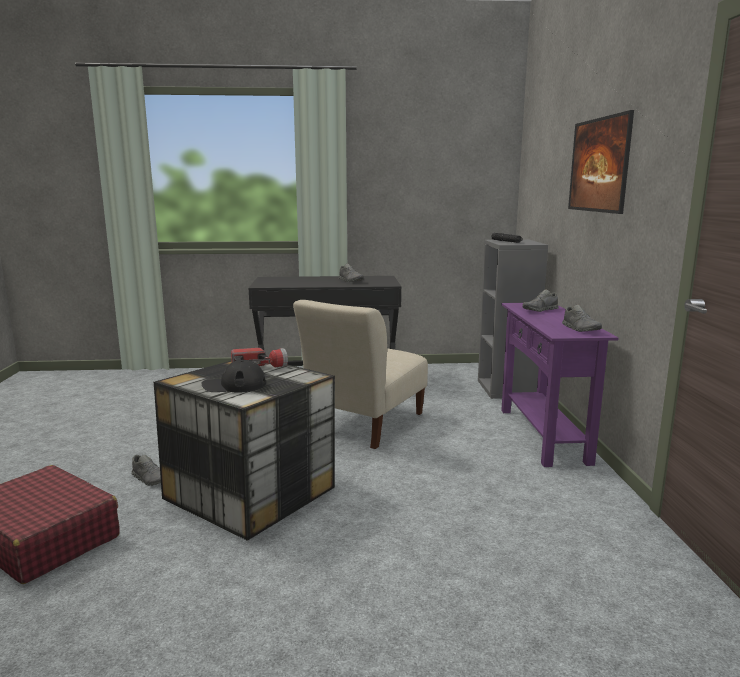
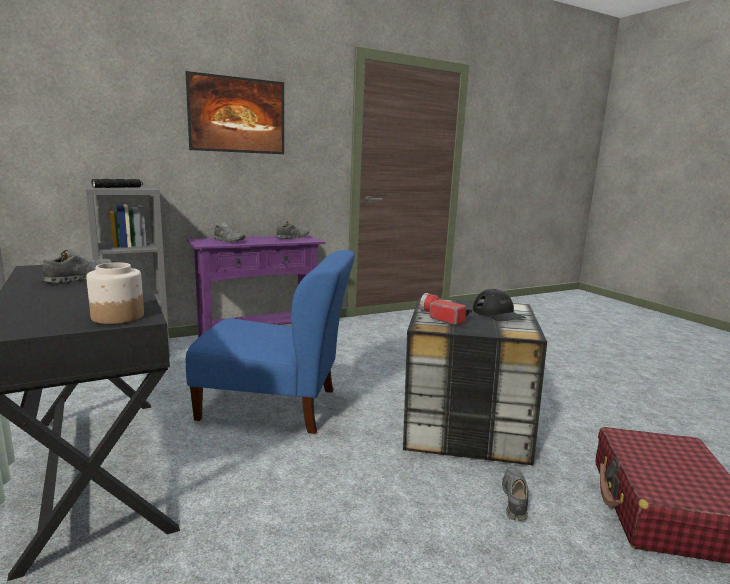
camera: 115 degrees left, 0 degrees up
(266, 284) = (117, 317): none -> jar
(364, 425) = (274, 406): beige chair -> blue chair

